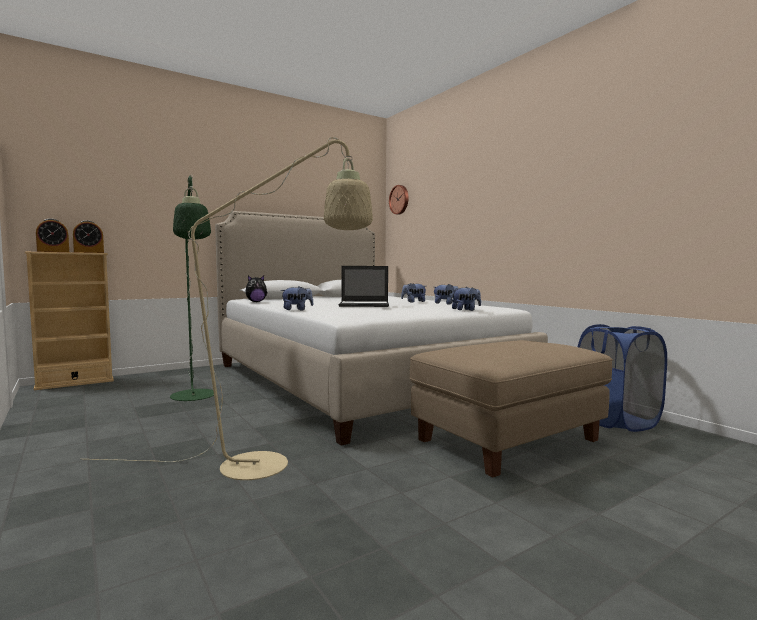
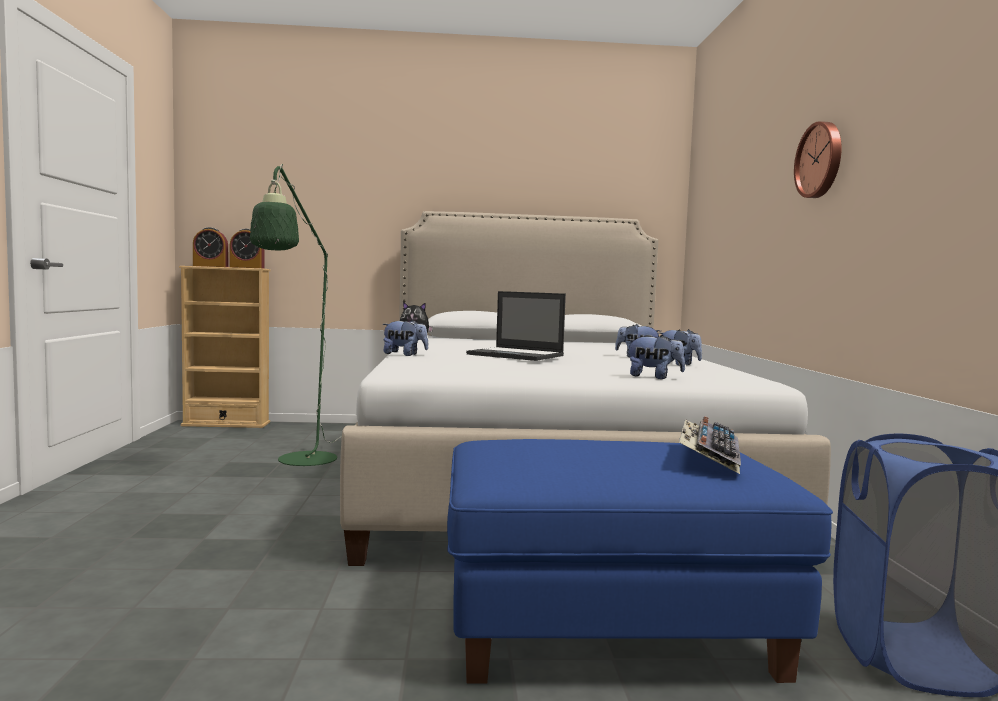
camera: 30 degrees right, 0 degrees up
(272, 465) = (228, 569): beige floor lamp -> none
(399, 199) = (701, 183): wall clock -> wall clock (820, 160)
(508, 439) = (611, 628): beige ottoman -> blue ottoman
(546, 342) = (708, 455): none -> keyboard

